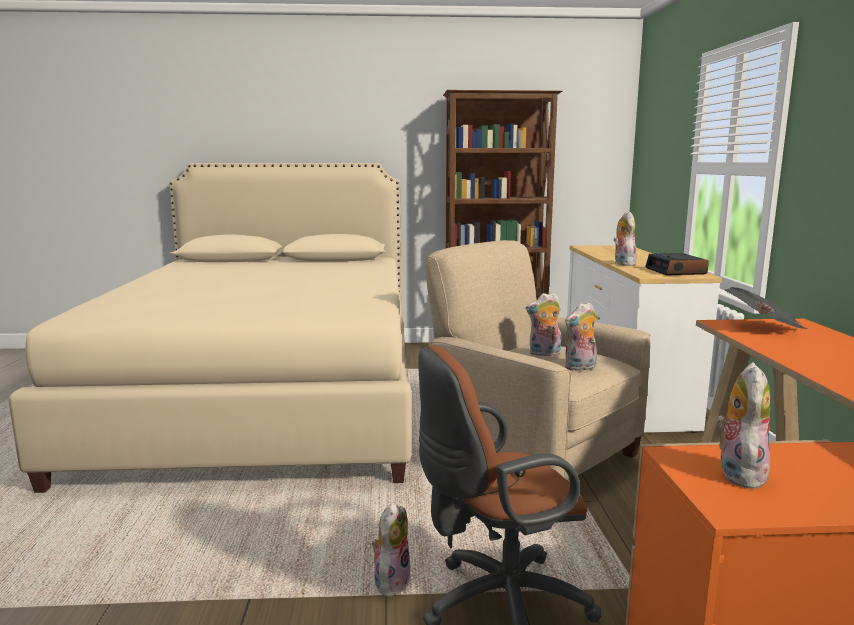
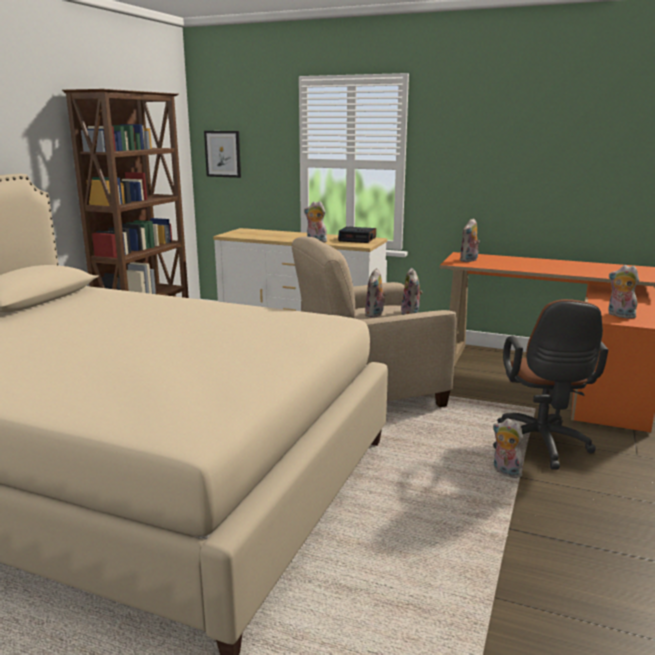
camera: 65 degrees left, 5 degrees up
(648, 159) = (223, 154): none -> picture
(764, 328) = (469, 260): newspaper -> plush toy

